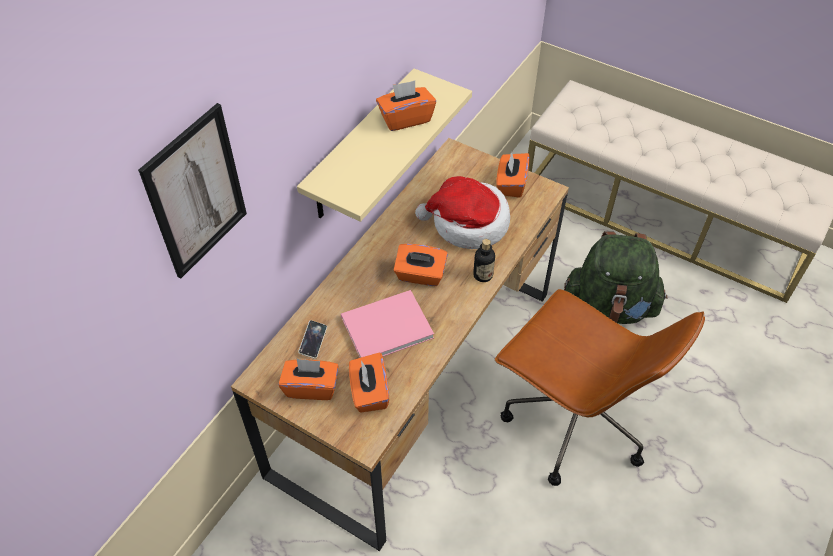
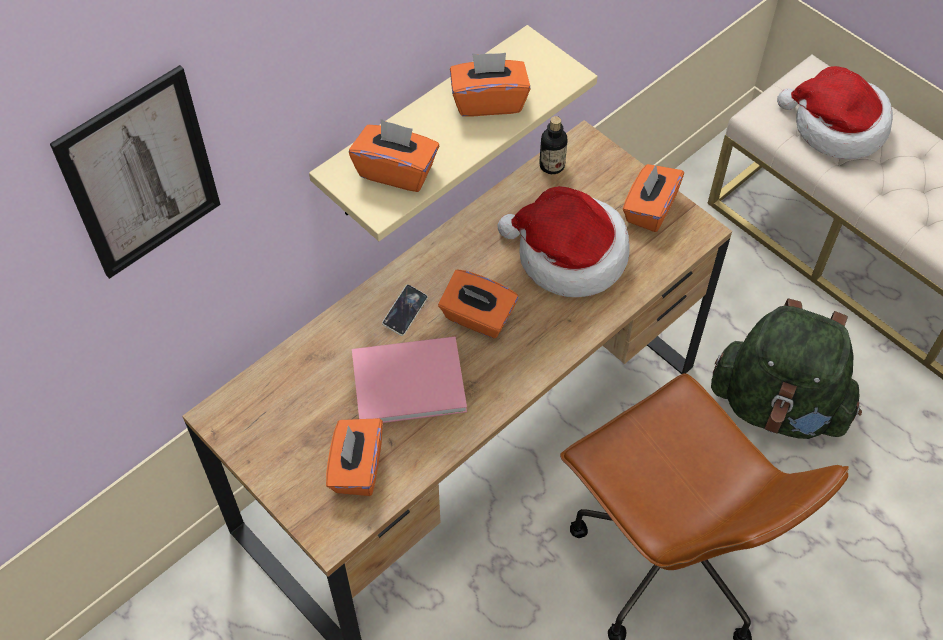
camera: 15 degrees right, 5 degrees up
(311, 387) = (284, 442): orange tissue box -> orange tissue box (396, 171)
(313, 341) = (305, 378): phone -> phone (405, 312)
(483, 275) = (564, 337): bottle -> bottle (552, 165)
(601, 119) = (836, 127): none -> hat

